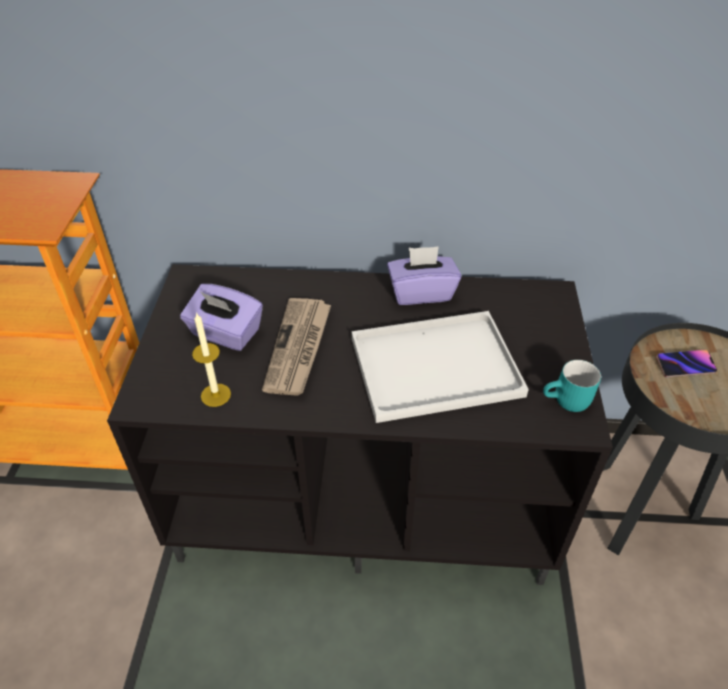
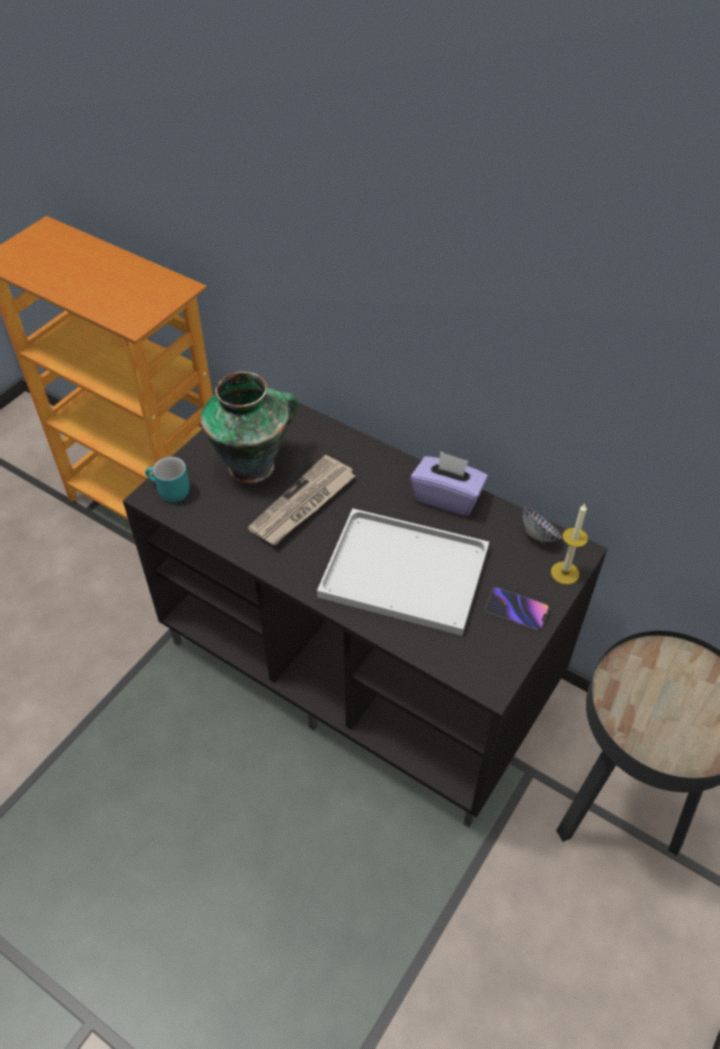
camera: 30 degrees right, 5 degrees up
(215, 395) = (211, 516): candle -> candle (565, 573)
(225, 333) = (254, 465): purple tissue box -> vase
(517, 292) = (539, 535): none -> bowl
(567, 403) = (494, 658): turquoise mug -> turquoise mug (169, 492)
(685, 365) = (665, 681): phone -> phone (516, 611)

